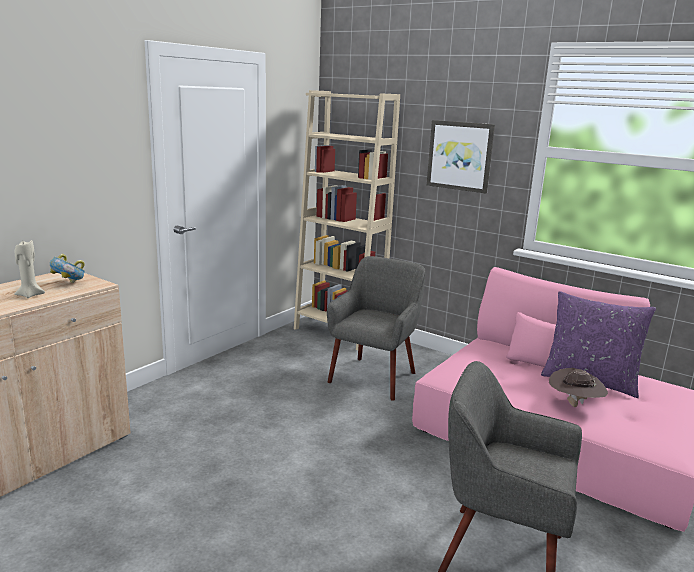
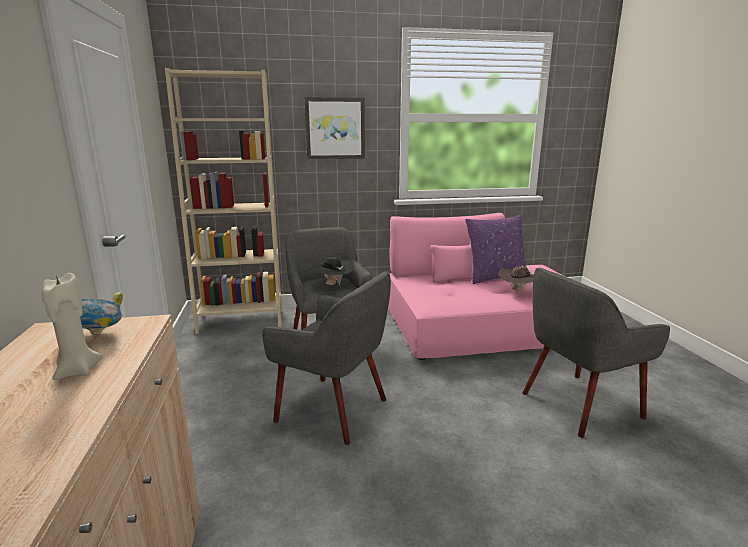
camera: 45 degrees left, 0 degrees up
(288, 426) = (334, 409): none -> grey armchair
(378, 320) = (332, 285): none -> black hat

